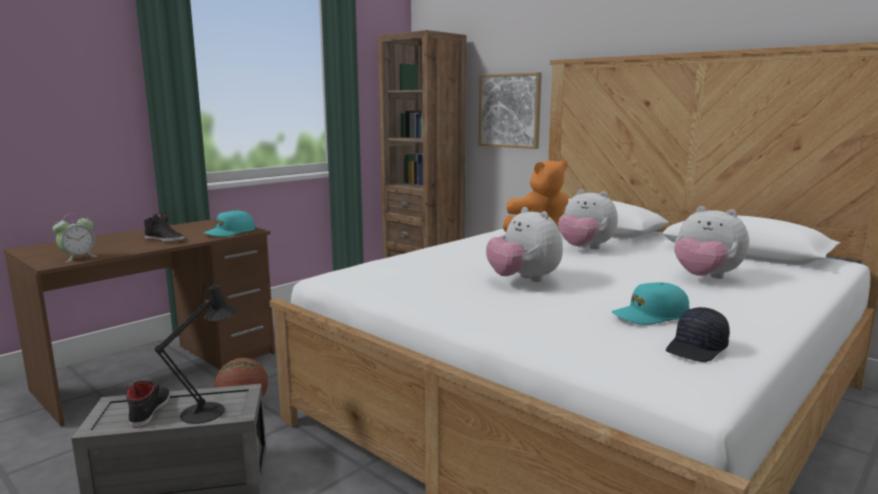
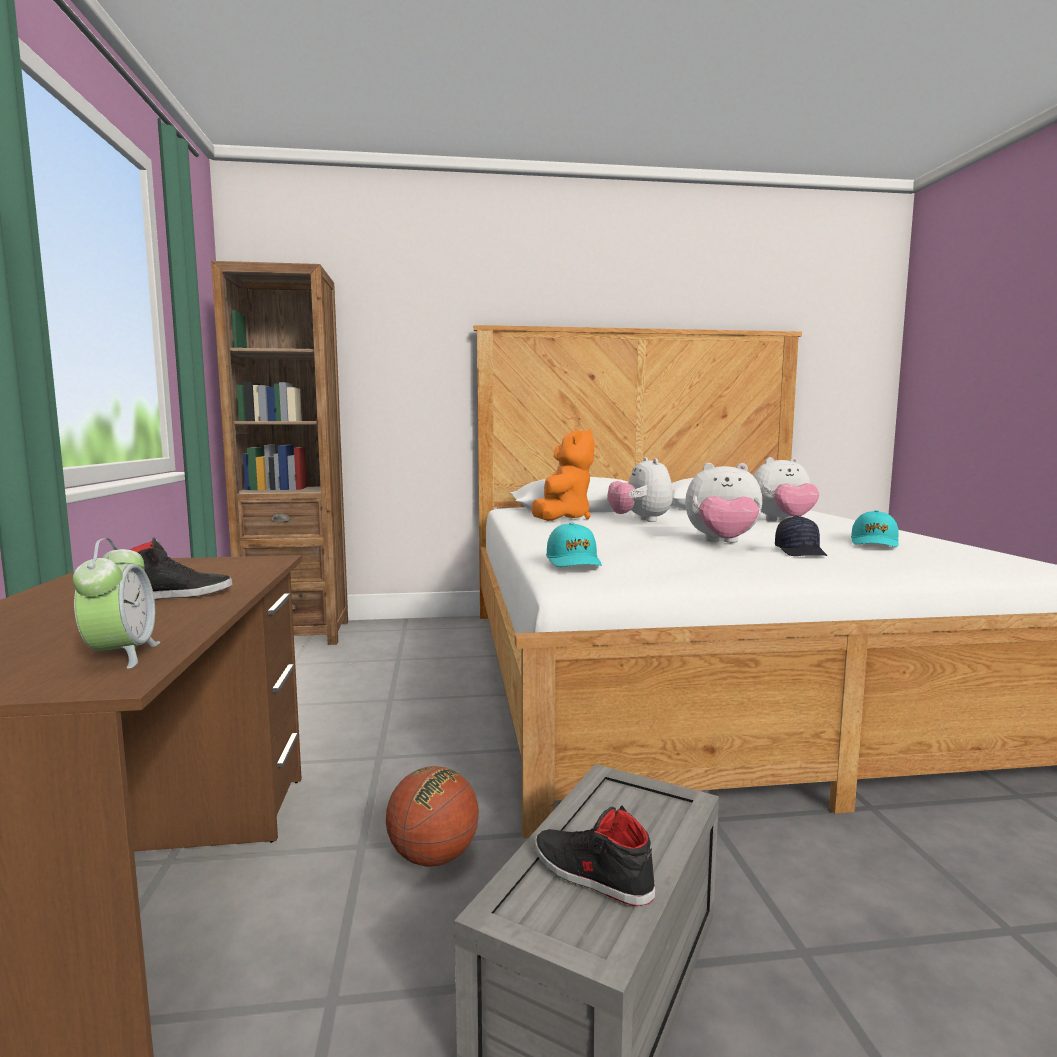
camera: 50 degrees left, 5 degrees down
(209, 410) = (651, 821): black table lamp -> none
(230, 232) = (249, 567): turquoise cap -> turquoise cap (573, 561)
(509, 110) = (410, 385): picture -> none
(585, 248) = (640, 520): plush toy -> plush toy turned 90 degrees clockwise
(697, 349) = (965, 550): black cap -> black cap (801, 552)

